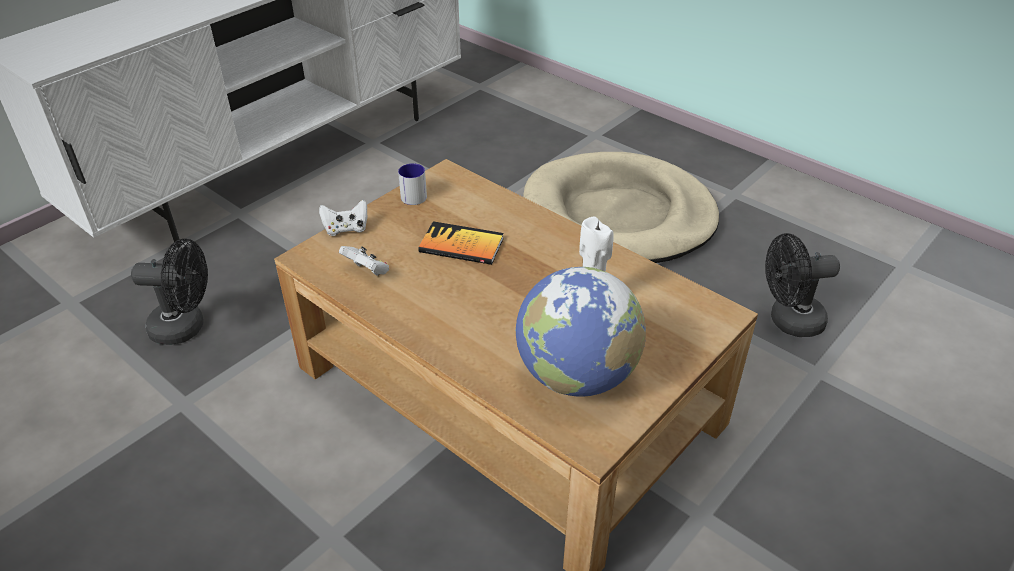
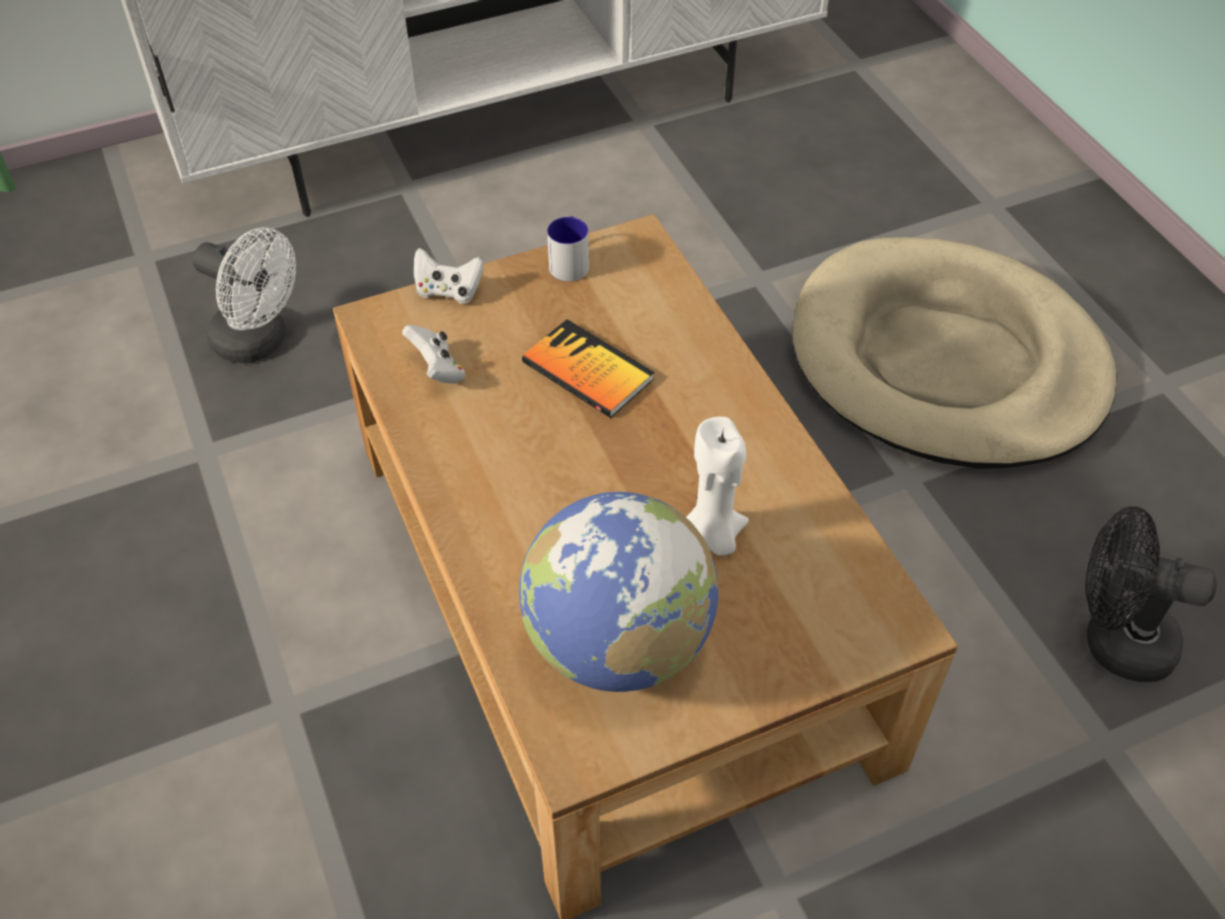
camera: 25 degrees right, 10 degrees up
(186, 327) = (260, 342): black fan -> white fan

